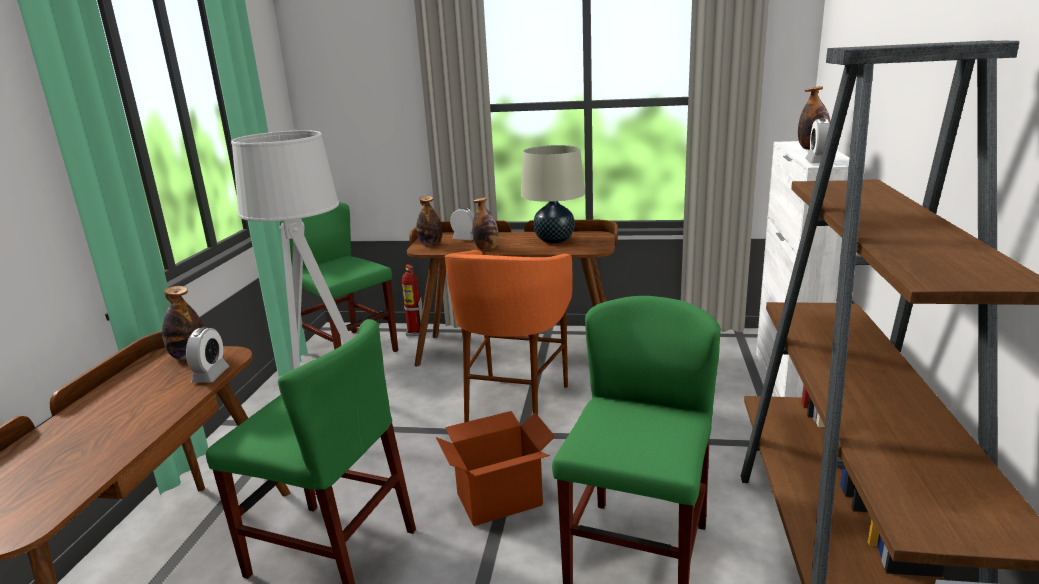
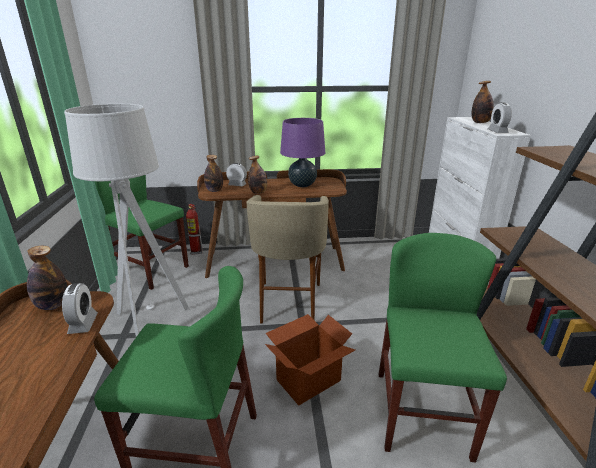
camera: 15 degrees left, 5 degrees up
(514, 405) = (289, 302): orange stool -> beige stool
(554, 240) = (302, 185): beige table lamp -> purple table lamp

